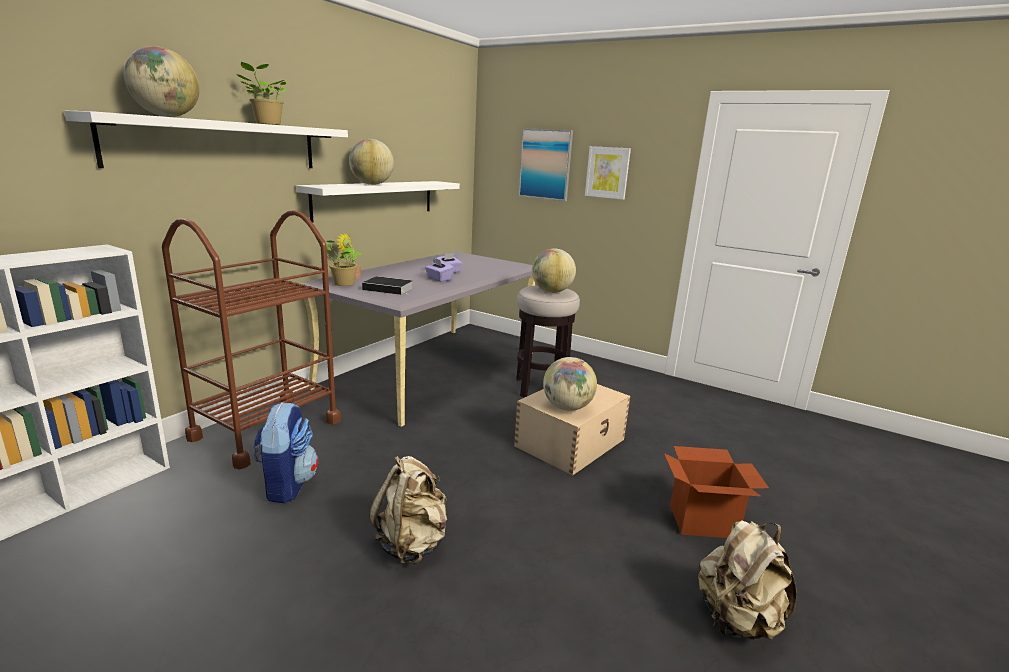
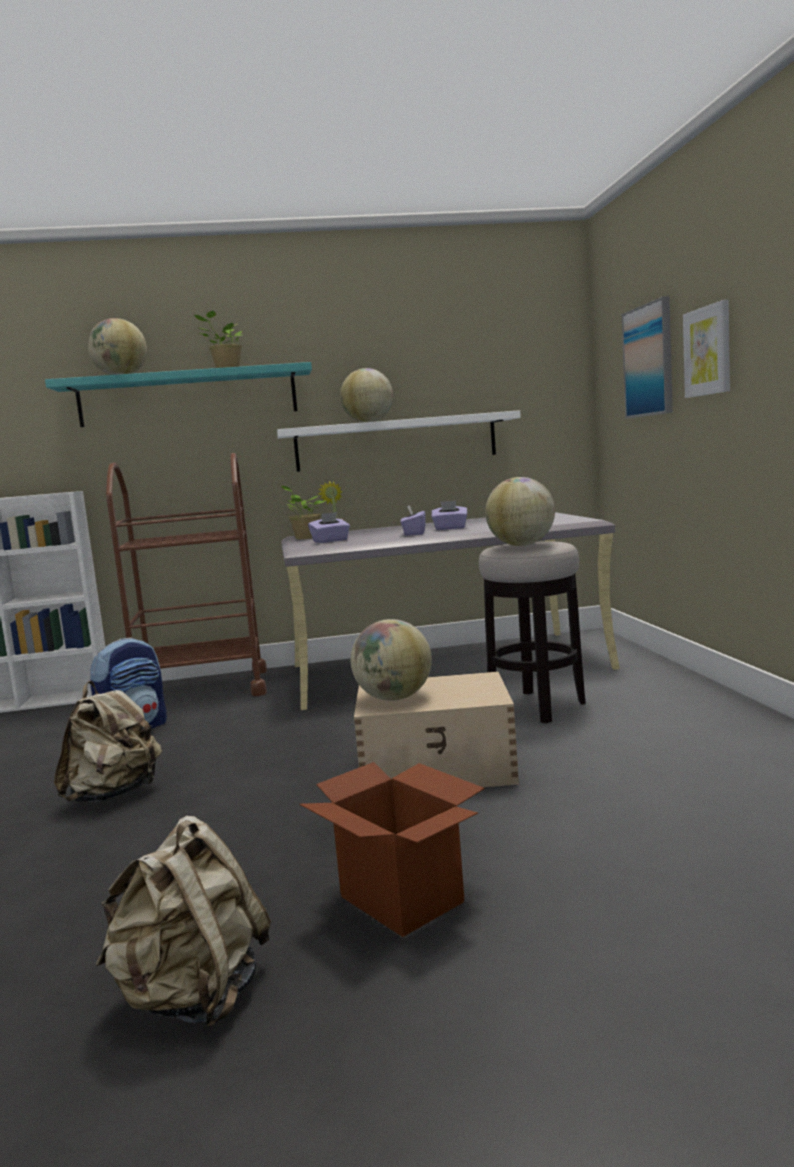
camera: 50 degrees right, 10 degrees down
(219, 145) = (188, 397): white shelf -> turquoise shelf
(389, 289) = (330, 541): book -> purple tissue box

